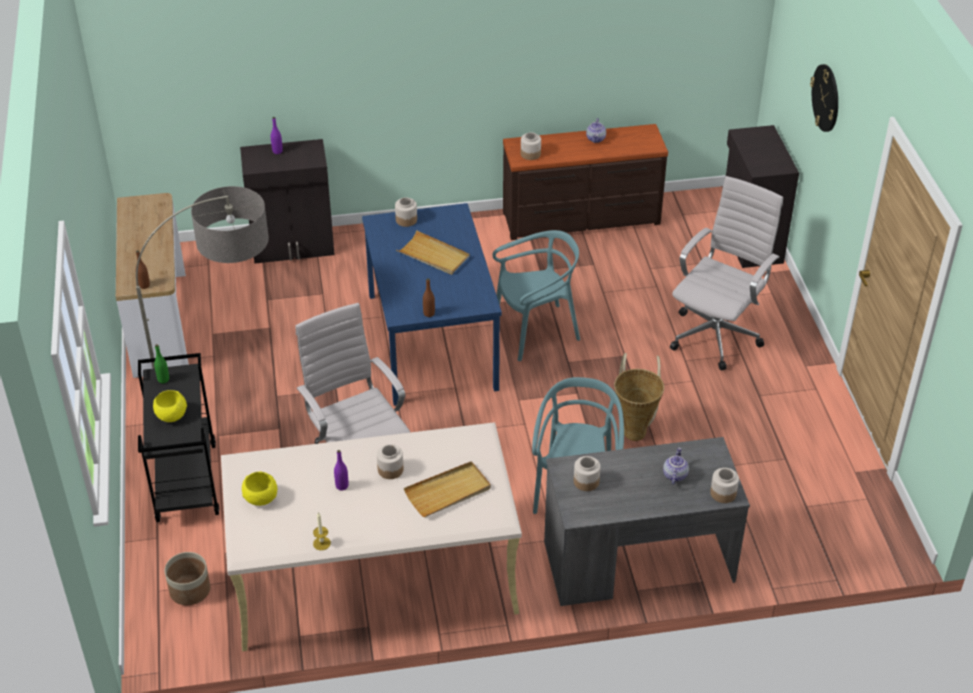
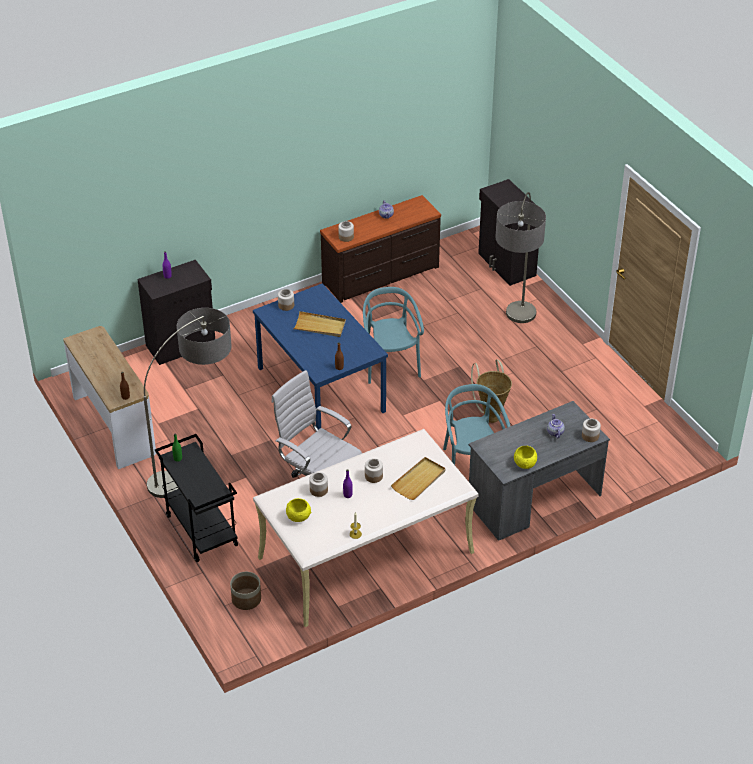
camera: 20 degrees left, 0 degrees up
(172, 415) = (199, 481): yellow bowl -> yellow bowl (525, 463)
(536, 331) = (390, 364): turquoise chair -> turquoise chair turned 60 degrees counterclockwise
(586, 482) = (501, 451): jar -> jar (318, 490)
(717, 334) = (514, 337): white office chair -> floor lamp
(826, 98) = (560, 156): wall clock -> none

